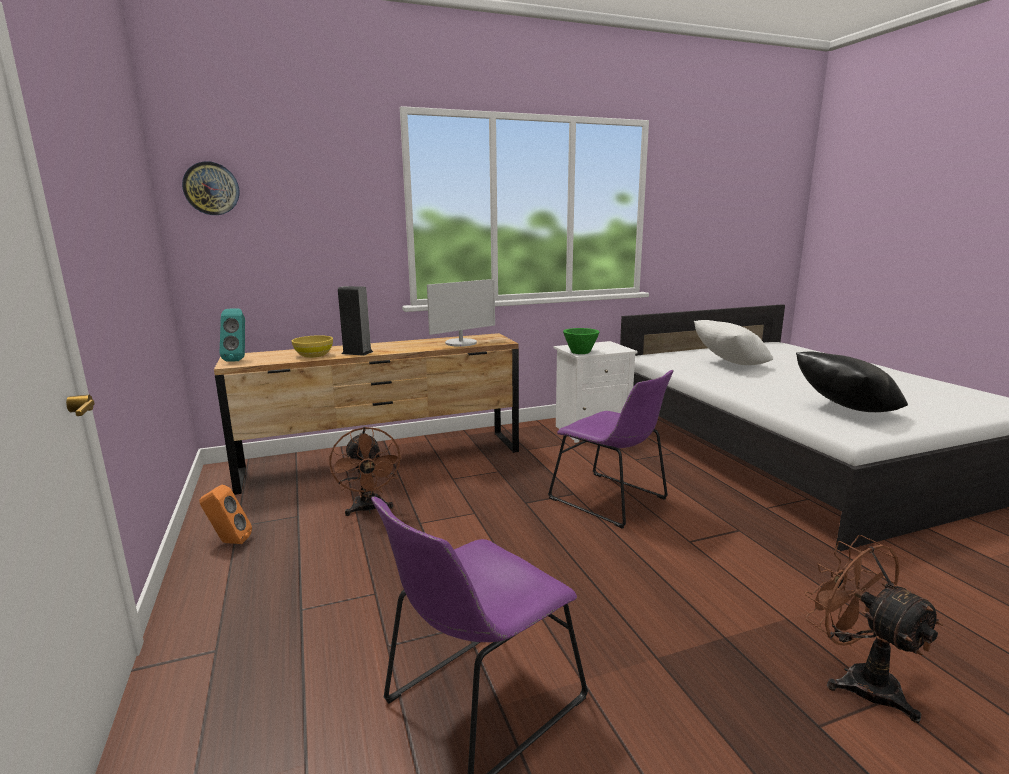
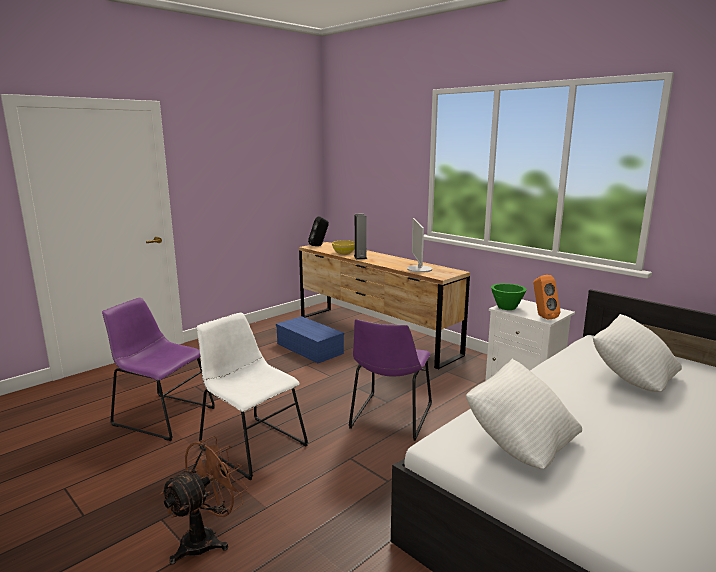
camera: 65 degrees right, 0 degrees up
(211, 188) = (341, 148): wall clock -> none
(228, 542) = (257, 331): orange speaker -> orange speaker (542, 317)
(239, 360) = (319, 246): turquoise speaker -> black speaker
(369, 509) = (311, 348): brown fan -> blue storage box
(461, 343) = (419, 269): monitor -> monitor turned 60 degrees clockwise
(632, 609) = (250, 444): none -> white chair
(844, 411) = (520, 444): black pillow -> white pillow

